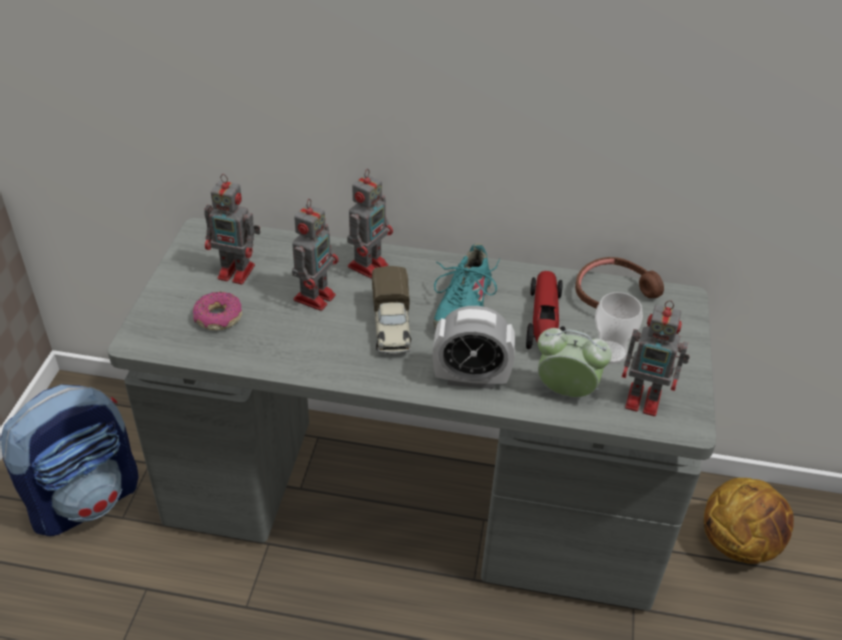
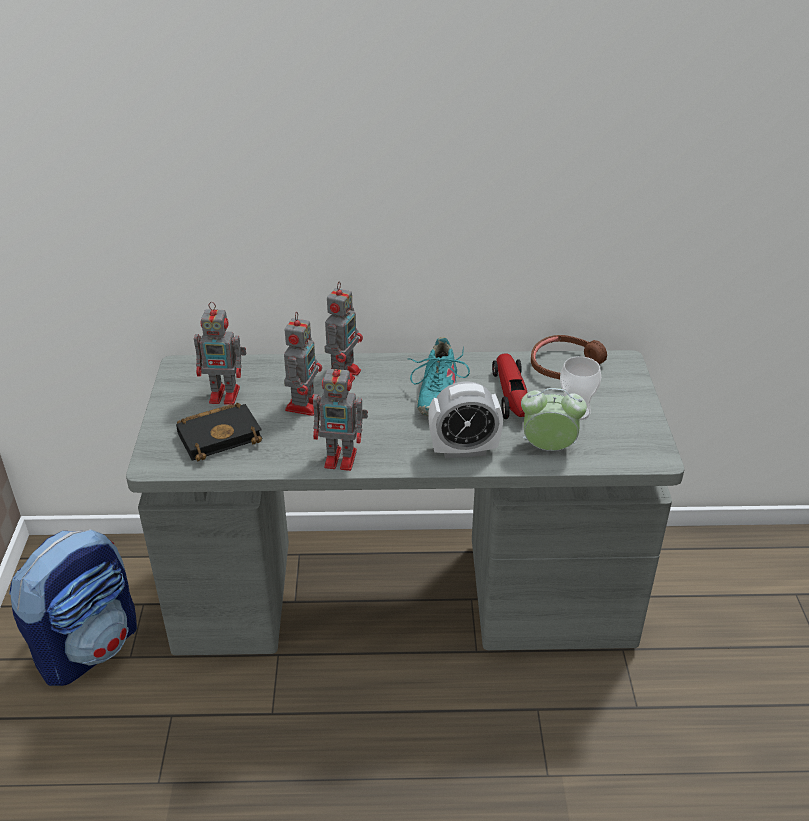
camera: 10 degrees left, 5 degrees down
(218, 317) = (221, 435): donut -> black book
(391, 326) = (380, 419): toy truck -> none
(645, 400) = (617, 444): toy robot -> toy robot (342, 459)
(739, 544) = (698, 580): basketball -> none

